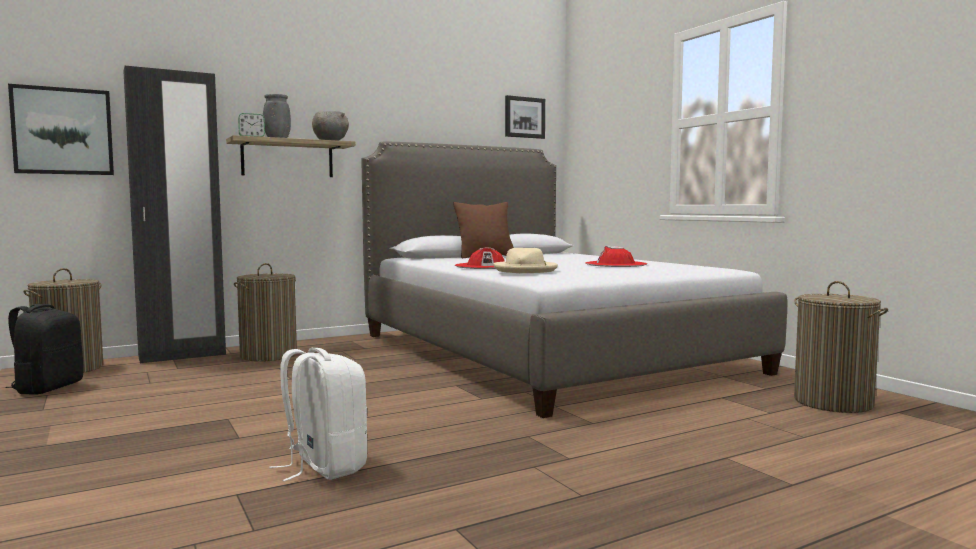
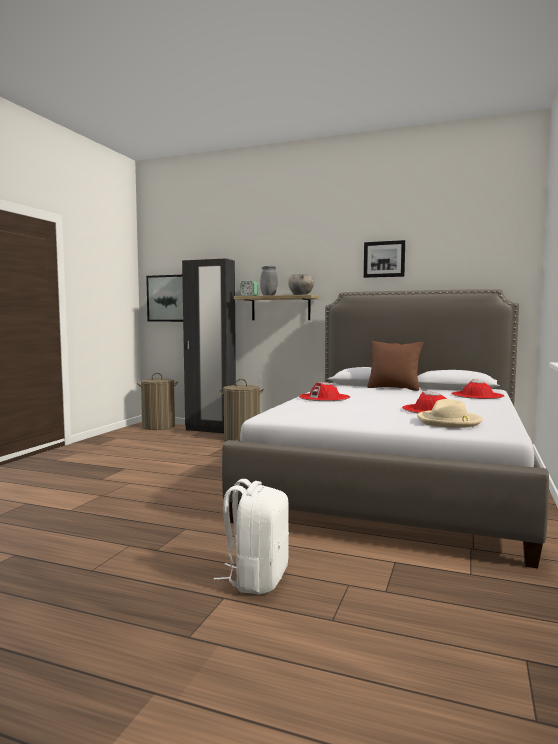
camera: 50 degrees right, 0 degrees up
(47, 388) = (126, 434): black backpack -> none
(324, 467) = (77, 505): white backpack -> white backpack (256, 579)
(524, 117) = (490, 259): picture -> picture (384, 259)
(525, 270) = (304, 405): beige hat -> beige hat (449, 422)
(574, 255) = (477, 395): none -> red hat
(833, 402) = (487, 615): laundry basket -> none

